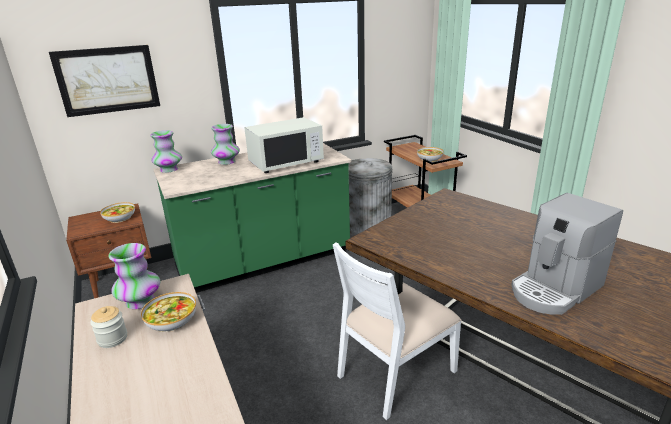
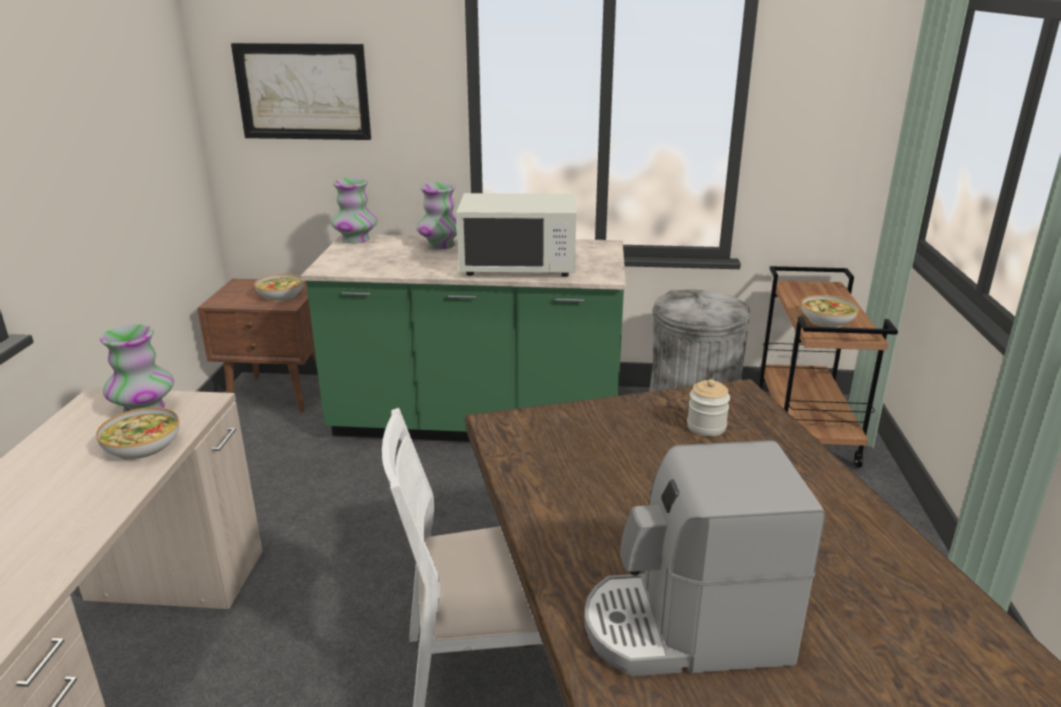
camera: 30 degrees right, 0 degrees up
(112, 339) = (66, 443): jar -> jar (706, 427)

